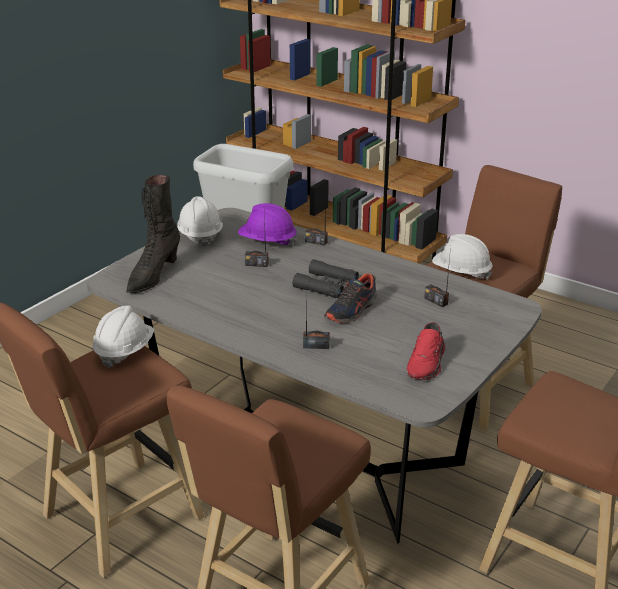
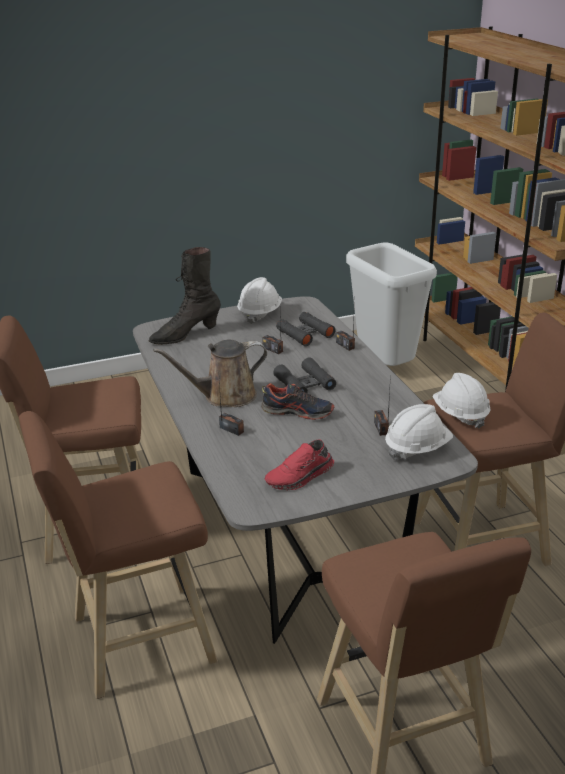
camera: 35 degrees right, 0 degrees up
(124, 351) = (113, 387): white hard hat -> white hard hat (417, 448)
(267, 242) = (305, 334): purple hard hat -> black binoculars
(269, 319) = (225, 396): none -> brown watering can
(352, 311) = (297, 412): shoe -> shoe turned 150 degrees counterclockwise

